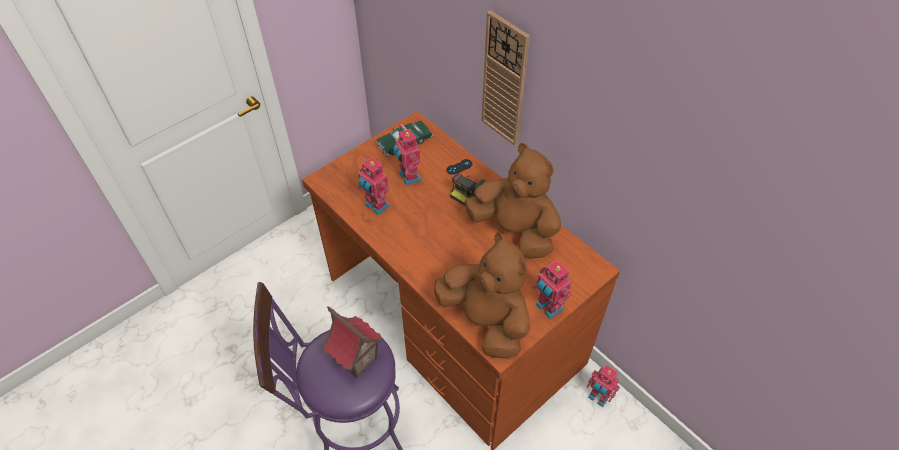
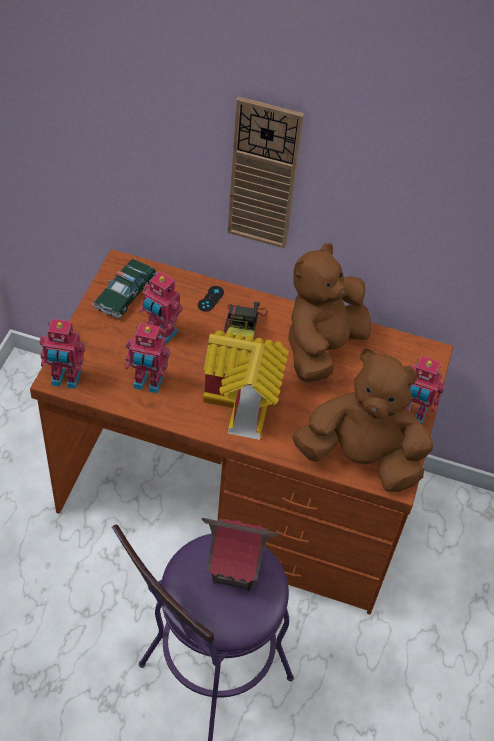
camera: 35 degrees left, 0 degrees up
(430, 247) = (244, 405): none -> toy house
(514, 231) = (322, 347): brown plush toy -> brown plush toy turned 60 degrees counterclockwise
(598, 397) = (439, 503): toy robot -> toy robot (65, 380)

